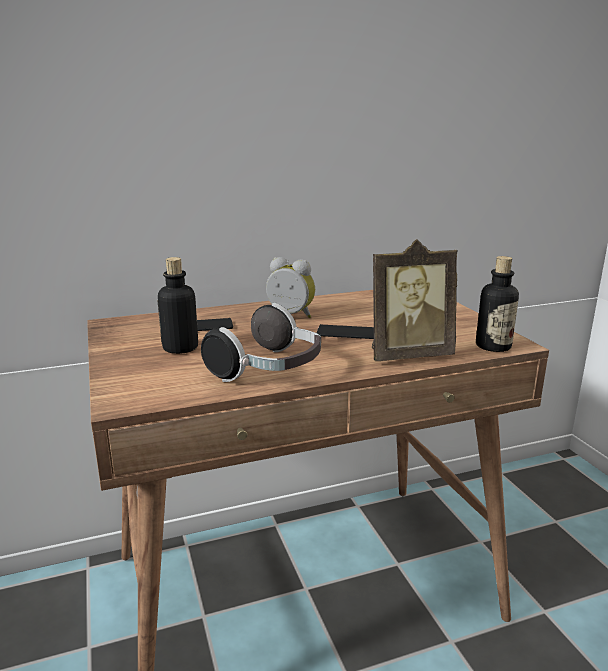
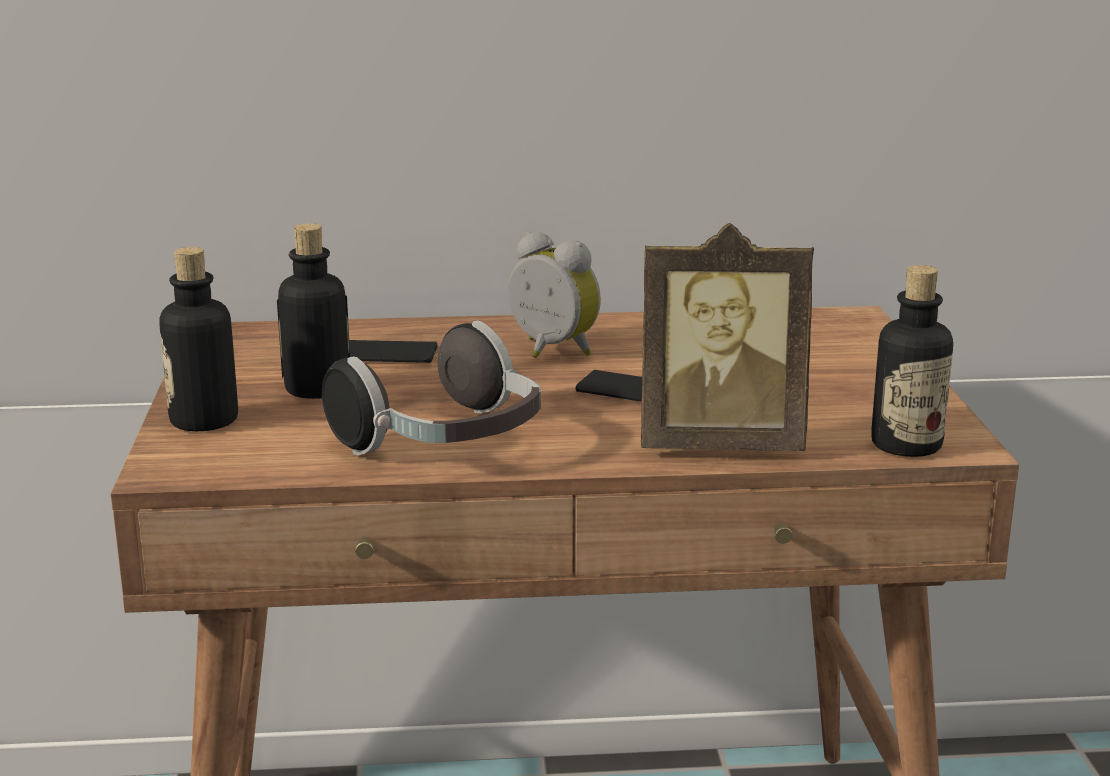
camera: 15 degrees right, 0 degrees up
(126, 372) = (204, 420): none -> bottle

